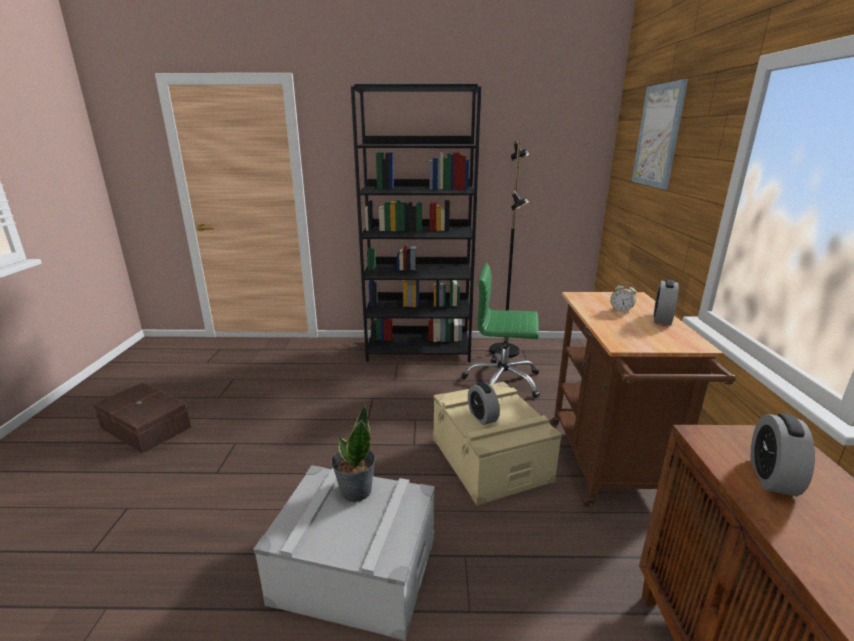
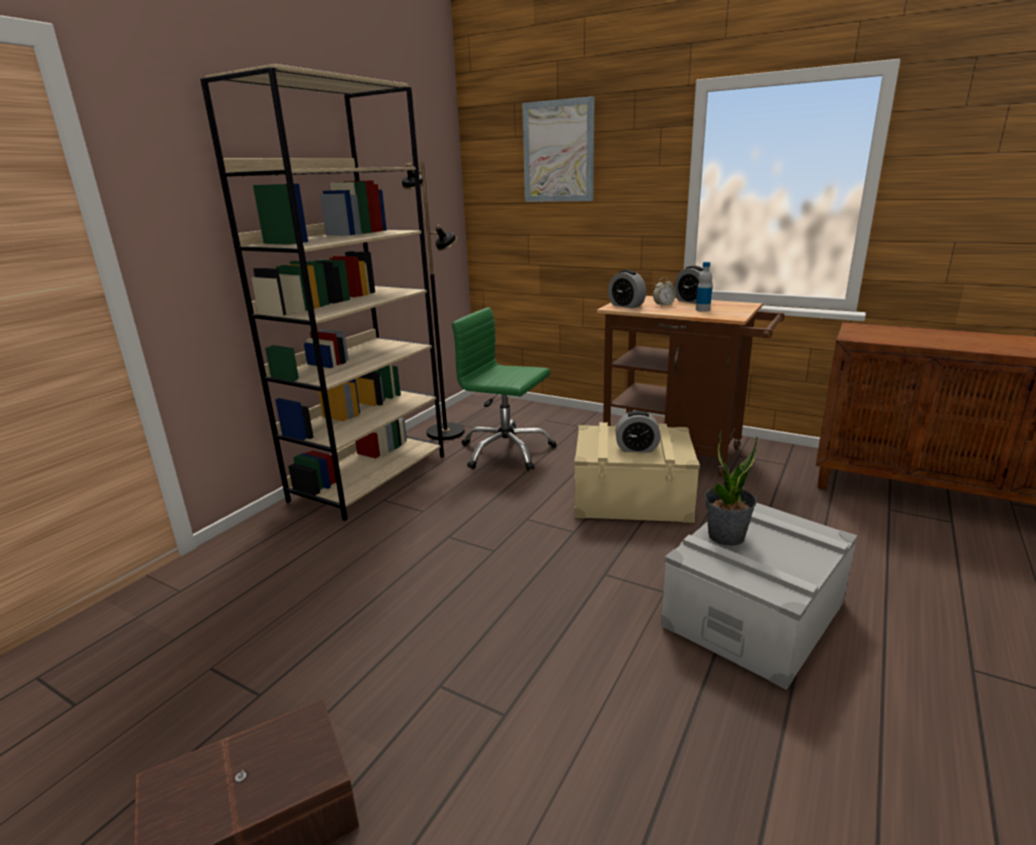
camera: 60 degrees left, 0 degrees up
(419, 350) = (370, 477): black bookcase -> beige bookcase
(502, 381) = (506, 451): green office chair -> green office chair turned 75 degrees clockwise
(629, 328) = (702, 310): none -> bottle
(772, 477) = (900, 337): alarm clock -> alarm clock (626, 305)

